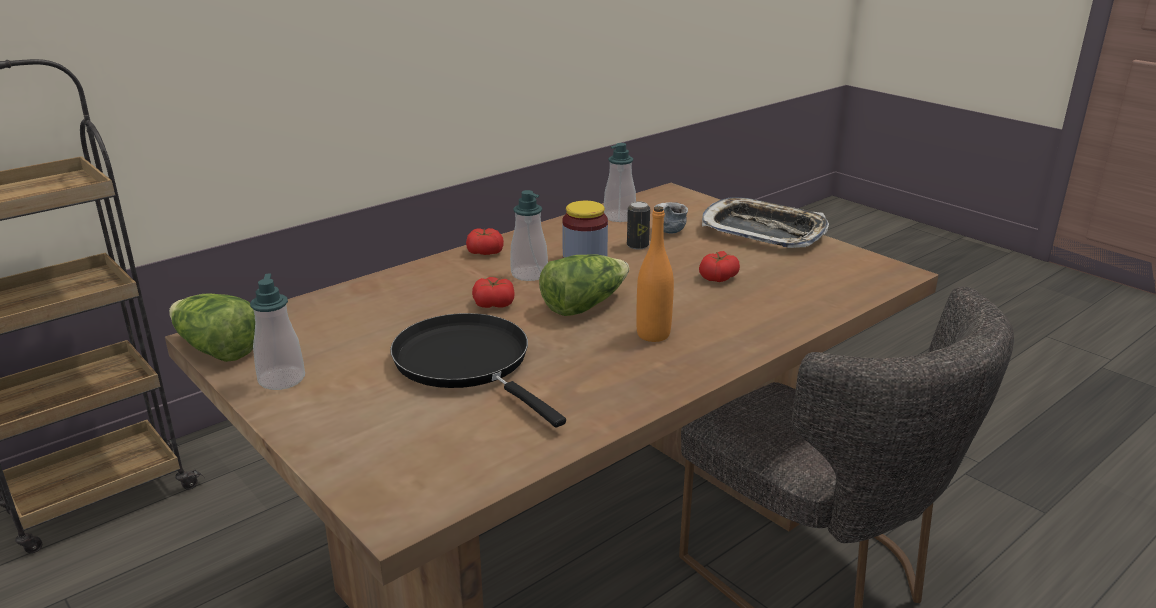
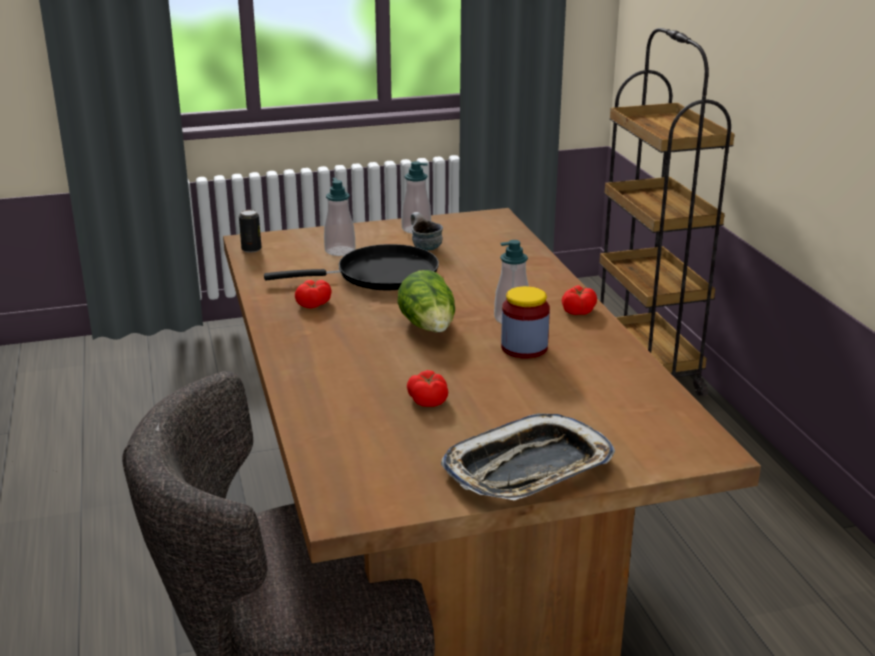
camera: 115 degrees right, 0 degrees up
(217, 350) = (473, 217): lettuce -> none
(493, 304) = (465, 296): tomato -> tomato (314, 303)
(619, 217) = (634, 393): soap dispenser -> soap dispenser (340, 251)
(637, 246) = (540, 381): can -> can (251, 249)
(653, 335) = (351, 341): orange bottle -> none
(668, 233) = (565, 408): mug -> mug (423, 247)

